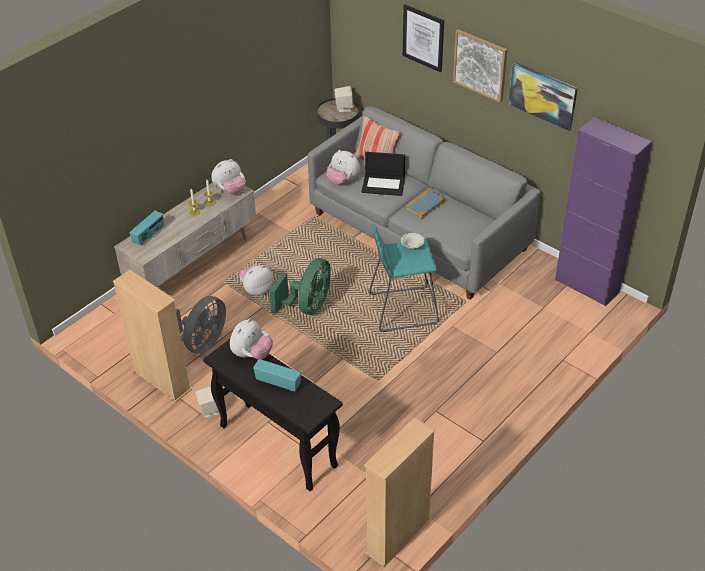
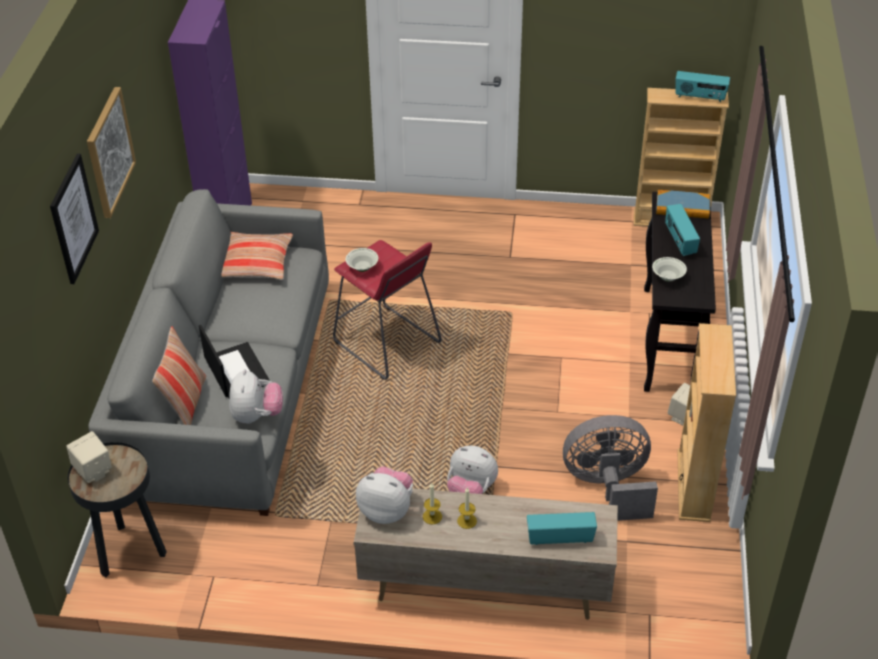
camera: 125 degrees left, 0 degrees up
(252, 354) = (668, 278): plush toy -> white bowl
(308, 306) = (455, 424): green fan -> none
(391, 453) = (700, 97): none -> radio
(403, 309) = (386, 343): turquoise stool -> red stool
(425, 205) = (252, 314): book -> book (682, 206)
(472, 223) = (256, 263): none -> pillow
(543, 95) = (142, 92): picture -> none

